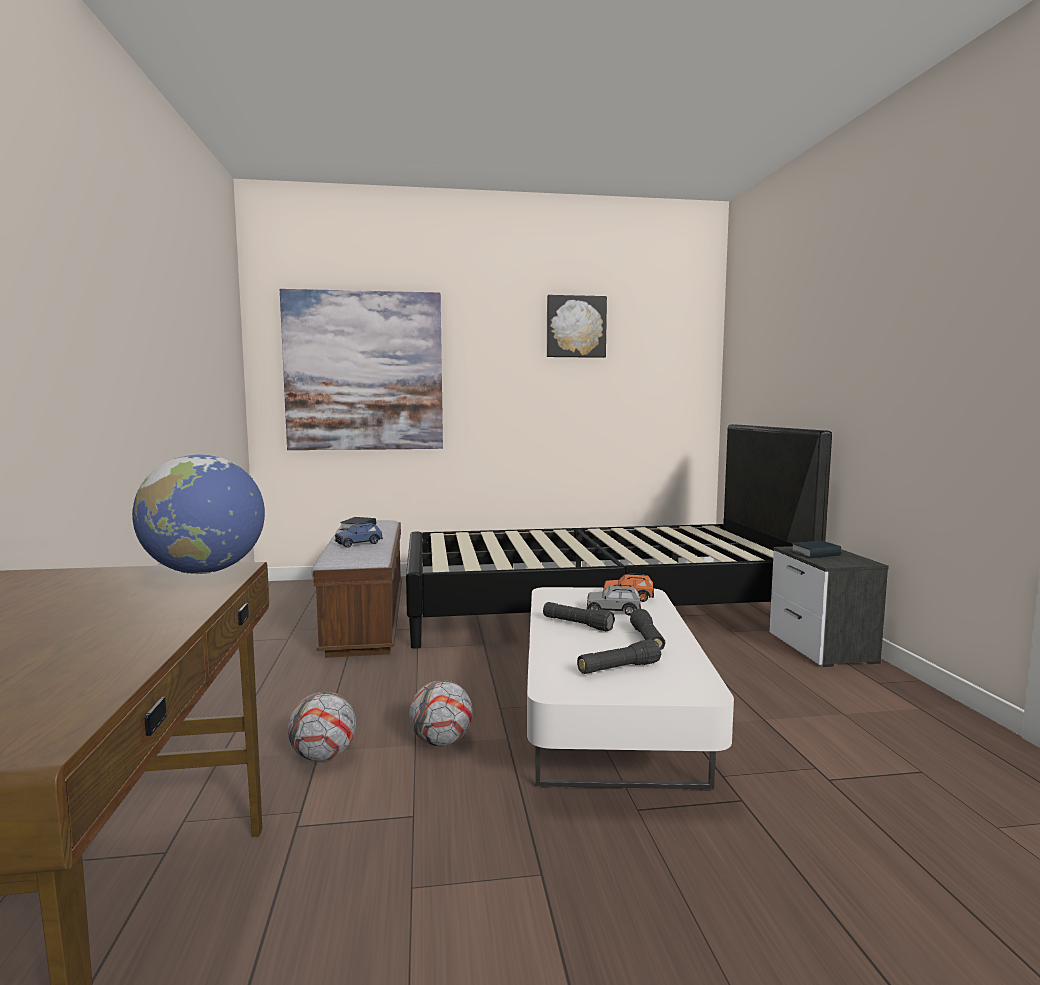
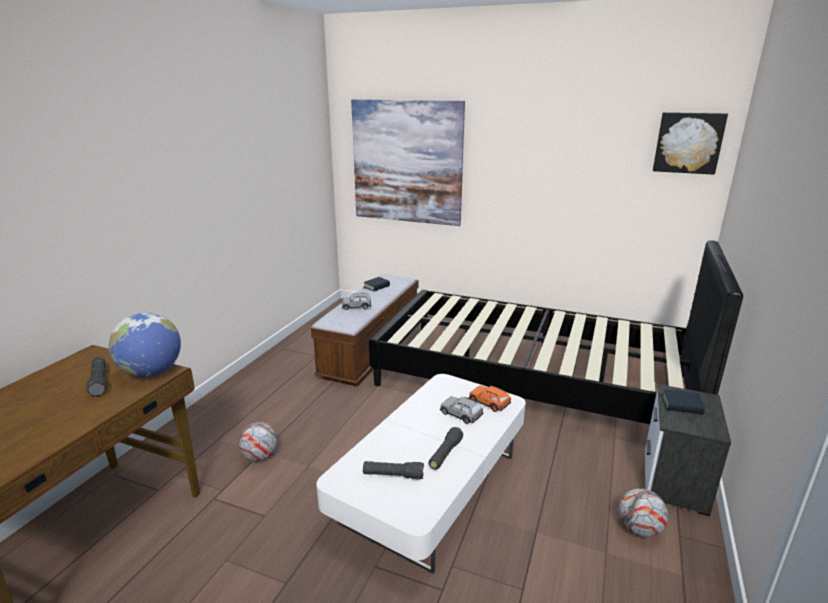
camera: 30 degrees right, 15 degrees up
(359, 543) = (356, 306): blue toy car -> grey toy car
(441, 742) = (322, 469): football -> football (639, 529)
(575, 327) = (580, 130): picture -> picture (688, 143)
(577, 624) = (420, 422): black flashlight -> black flashlight (99, 382)

